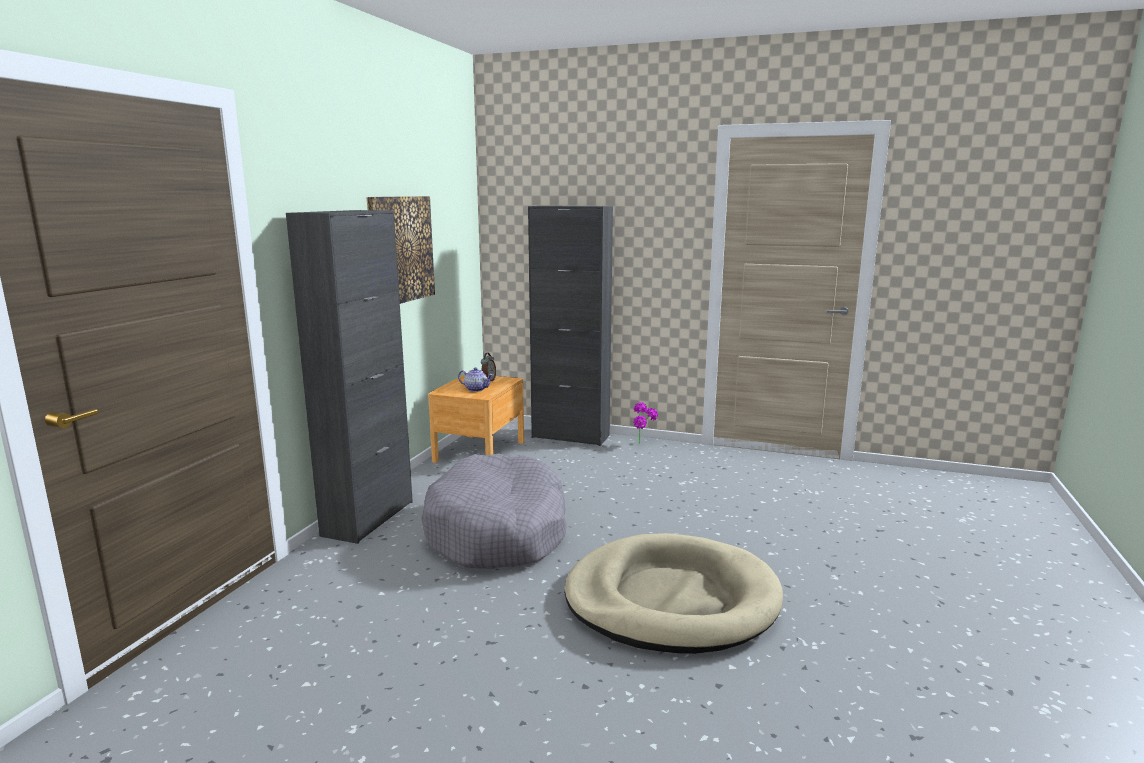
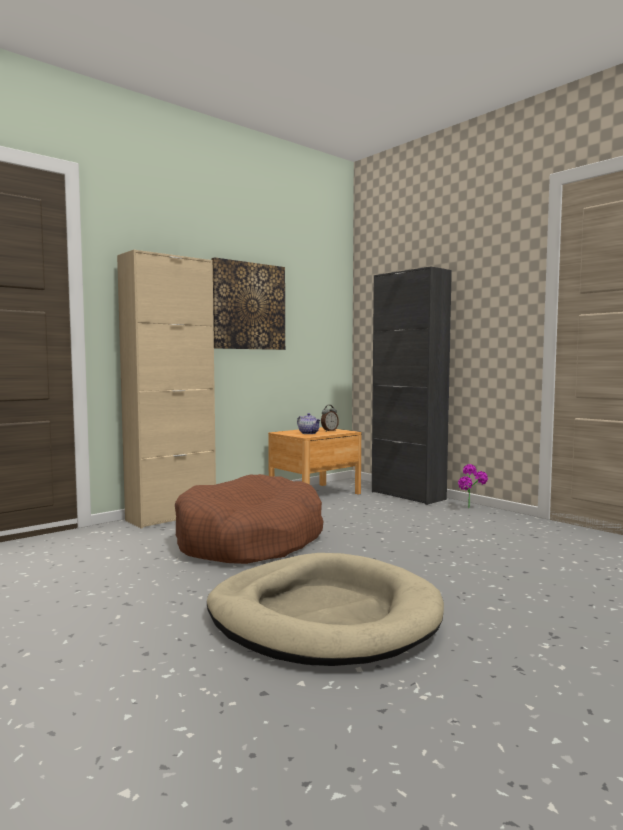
camera: 30 degrees right, 10 degrees down
(368, 518) = (171, 517): black cabinet -> beige cabinet
(498, 531) = (249, 540): grey dog bed -> brown dog bed

